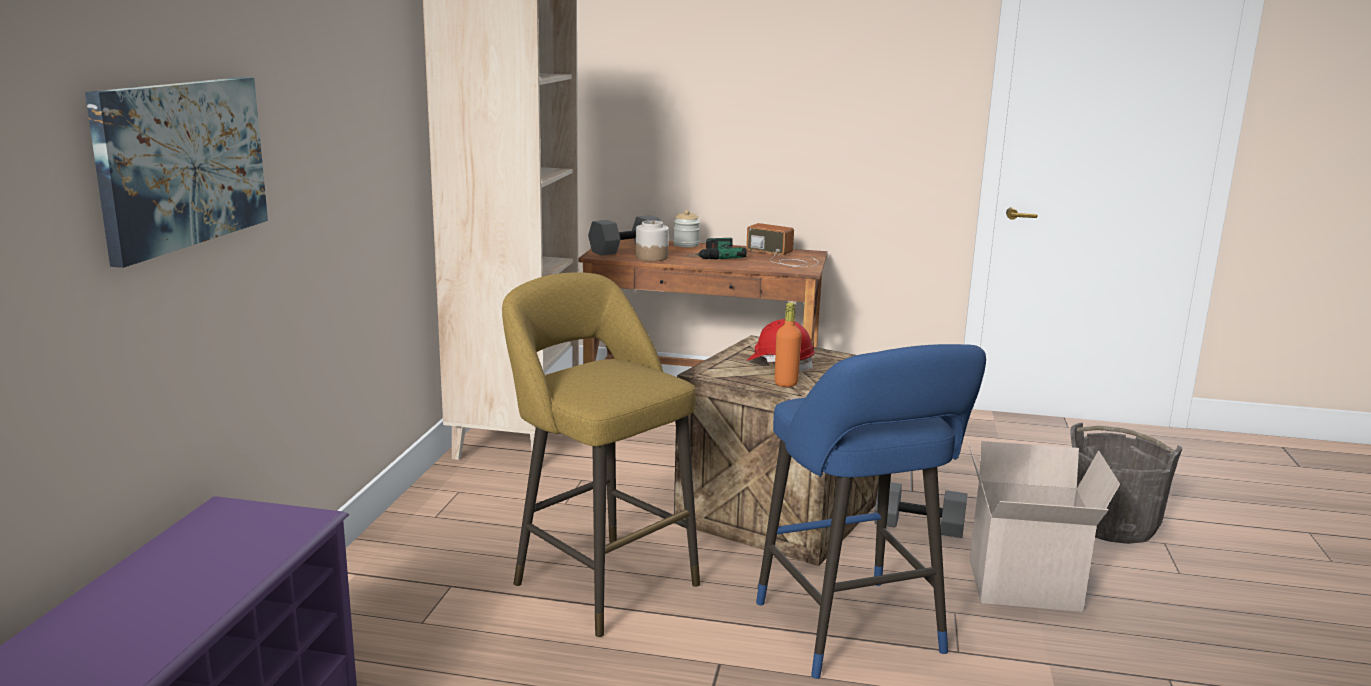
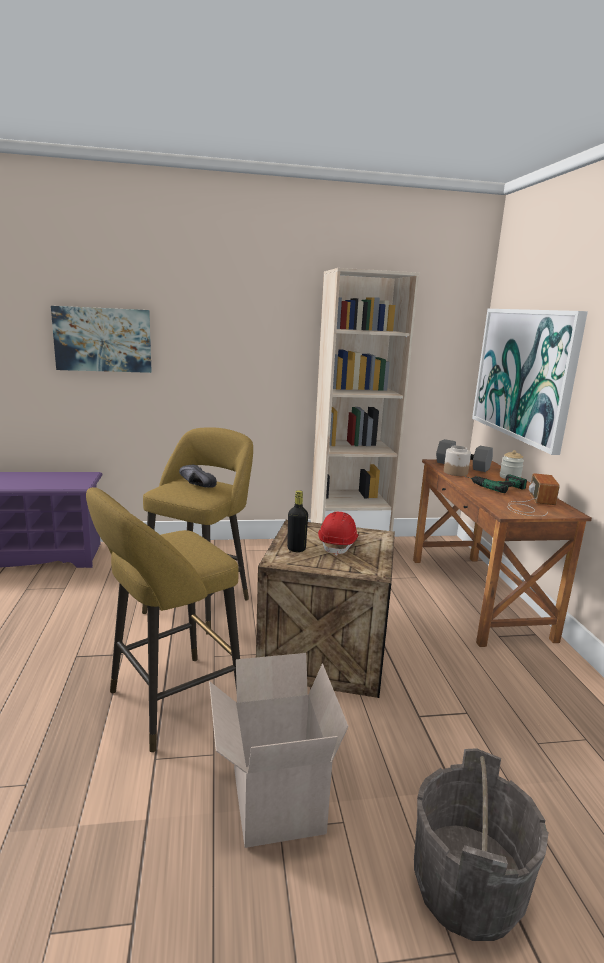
camera: 70 degrees right, 0 degrees up
(602, 376) = (194, 485): none -> black shoe
(646, 113) = (523, 374): none -> picture
(786, 383) = (296, 549): orange bottle -> black bottle
(854, 633) = (168, 703): blue stool -> yellow stool
(919, 526) = (352, 725): grey dumbbell -> none

